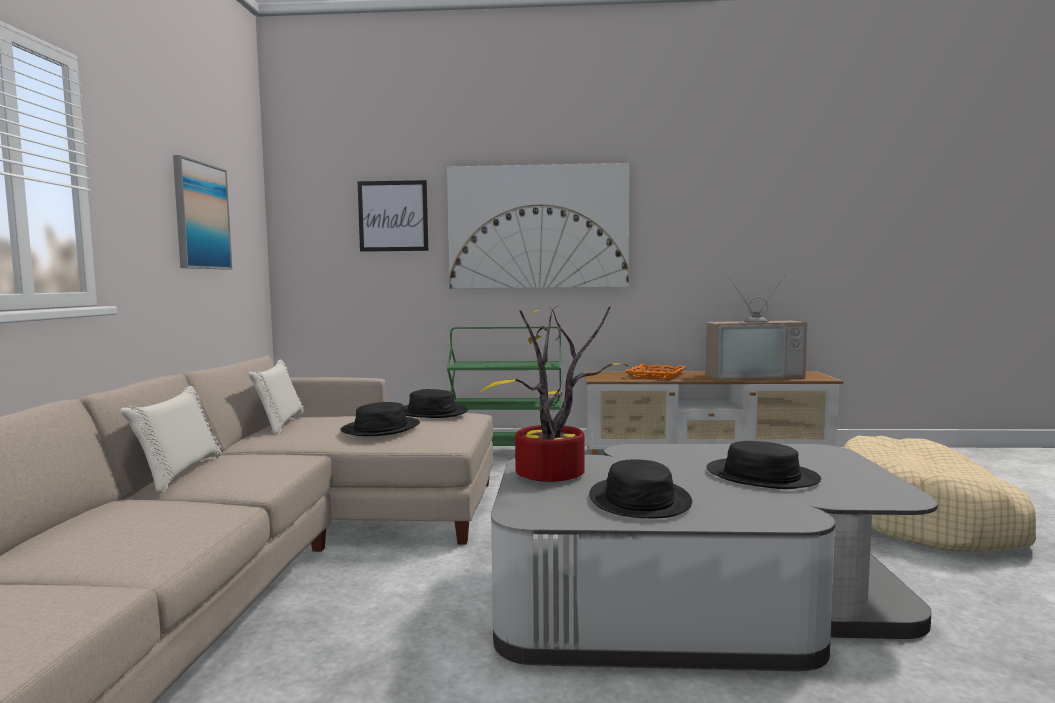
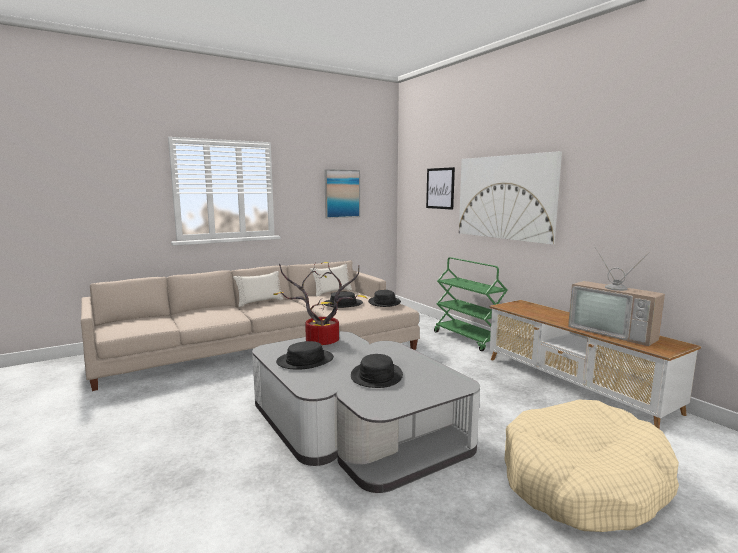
camera: 55 degrees right, 5 degrees up
(655, 375) = (546, 313): orange tray -> none

